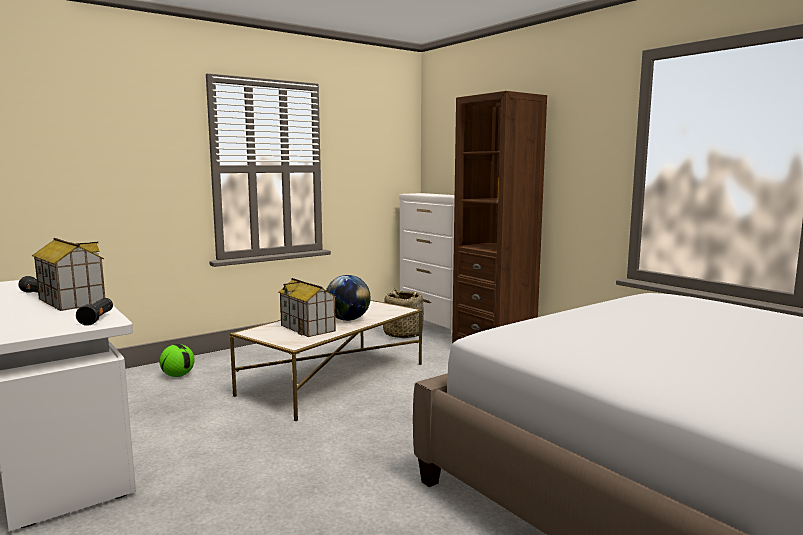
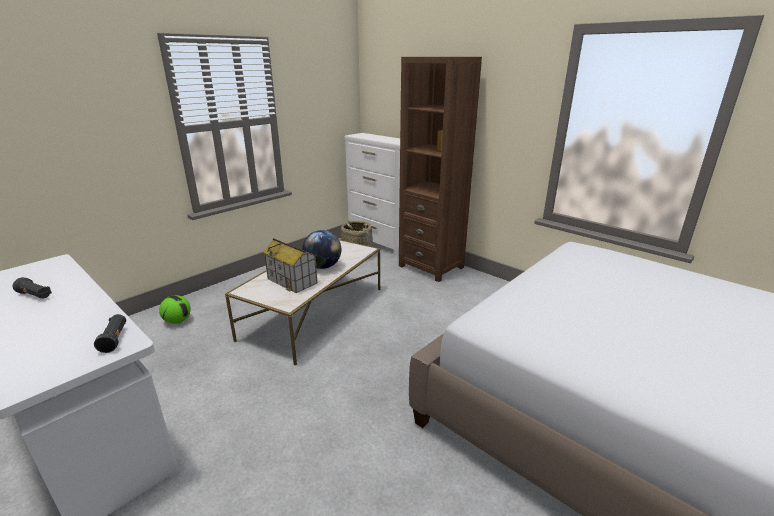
camera: 10 degrees left, 15 degrees up
(71, 301) = (76, 307): toy house -> none

